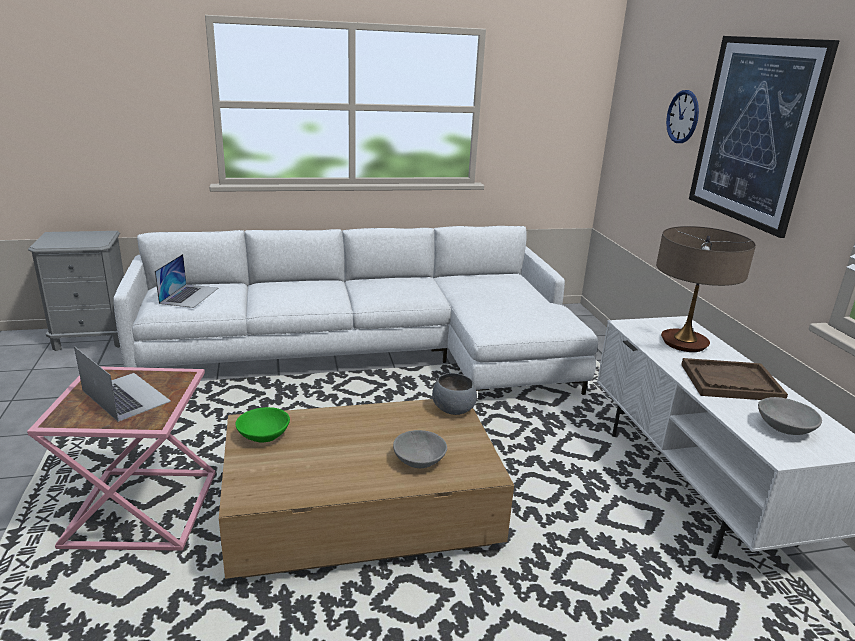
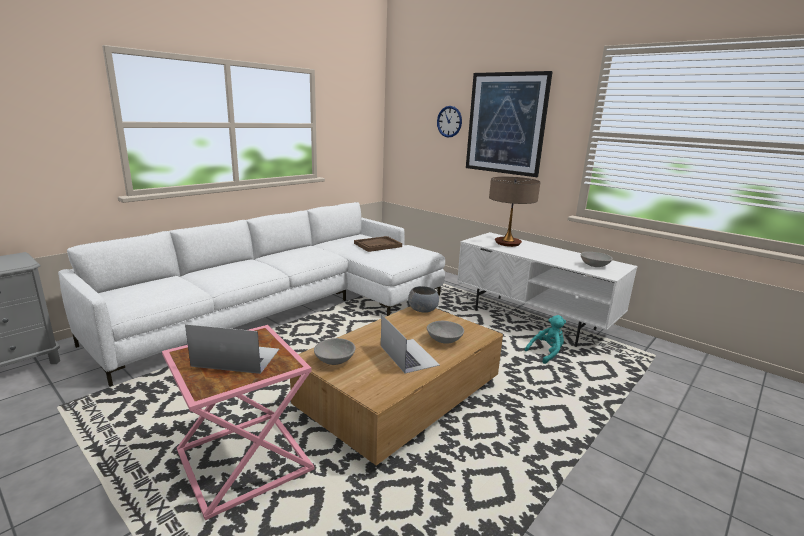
camera: 35 degrees left, 5 degrees down
(189, 295) = (147, 291): laptop -> laptop (408, 355)
(264, 436) = (335, 360): green bowl -> grey bowl
(644, 546) = (546, 353): none -> turquoise plush toy
(730, 382) = (549, 254): brown tray -> brown tray (377, 245)

